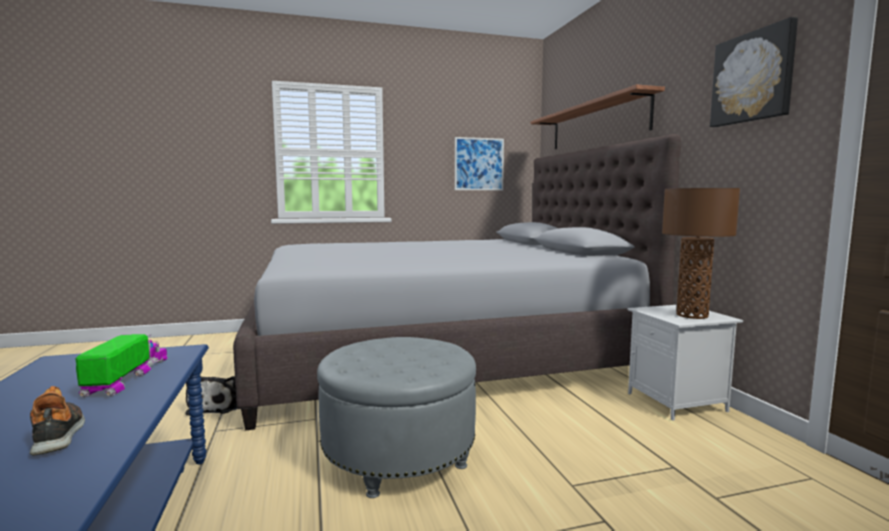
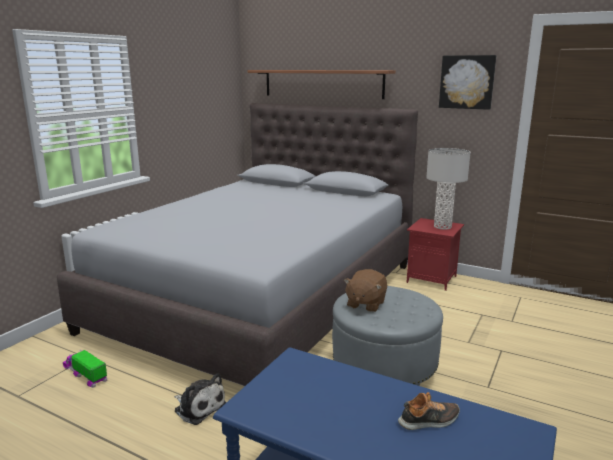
camera: 45 degrees left, 10 degrees up
(58, 434) = (429, 421): shoe -> shoe turned 150 degrees clockwise
(127, 377) = (338, 386): toy truck -> toy truck (85, 374)
(380, 348) = (365, 304): none -> brown plush toy
(479, 164) = (205, 110): picture -> none
(679, 403) = (433, 279): grey nightstand -> red nightstand
(691, 315) = (442, 226): brown table lamp -> white table lamp

